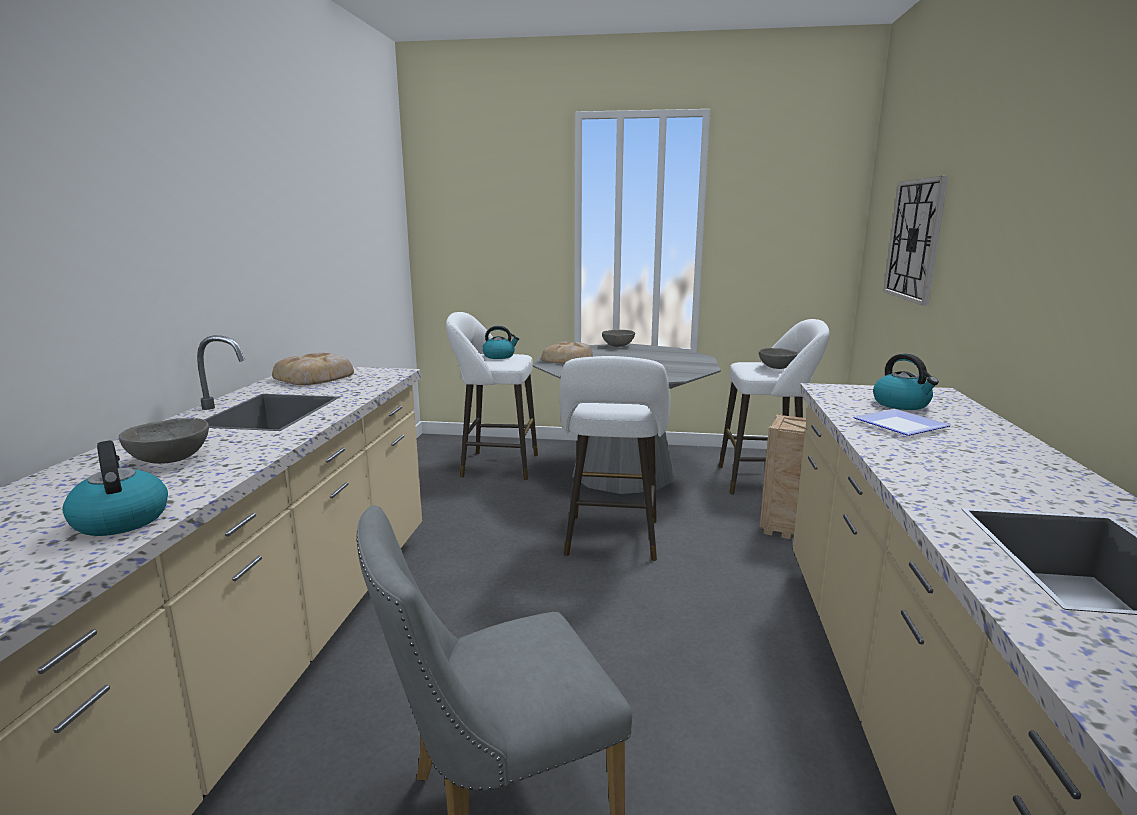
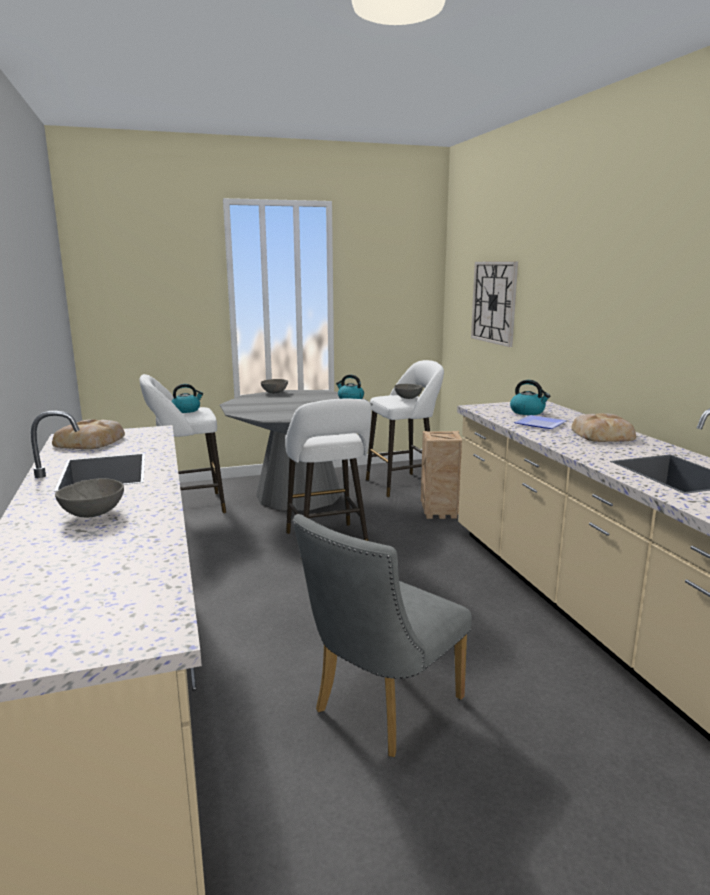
camera: 25 degrees left, 0 degrees up
(120, 519) = (140, 552): kettle -> kettle (350, 399)
(568, 359) = (248, 406): bread -> bread (602, 434)

